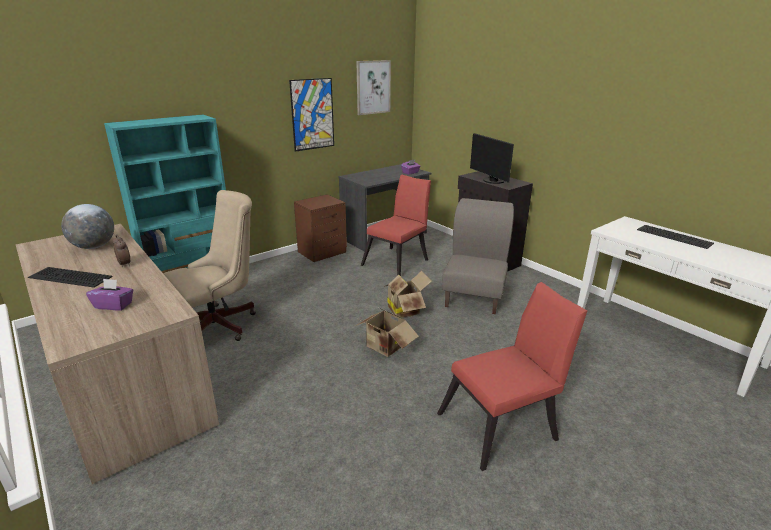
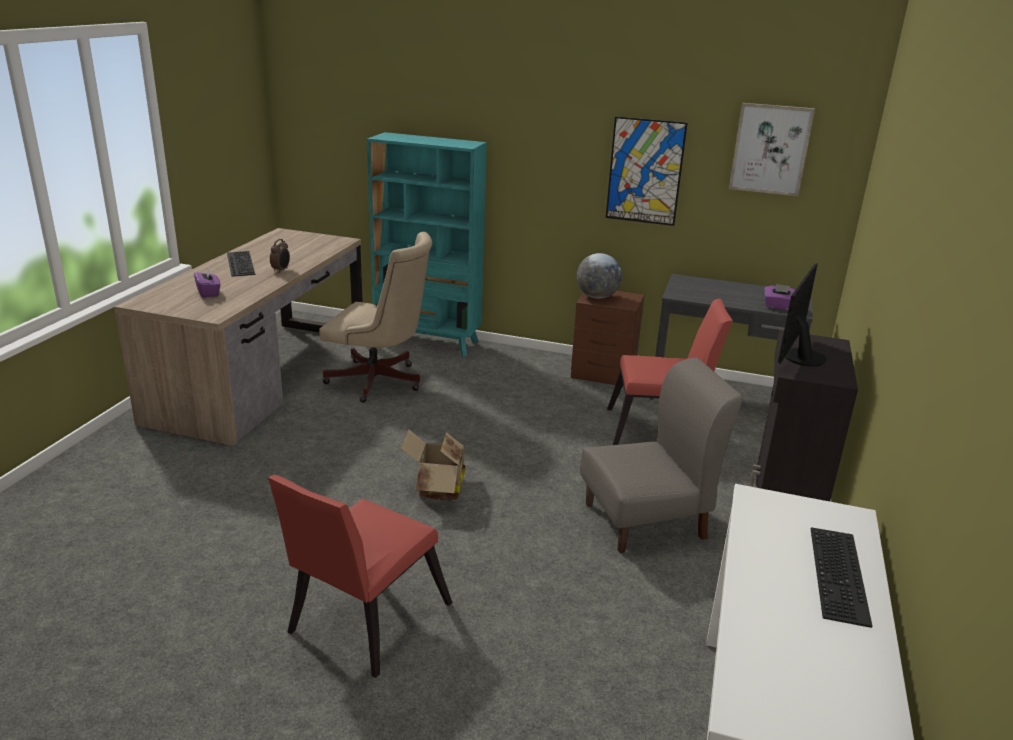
camera: 55 degrees right, 0 degrees up
(94, 247) = (301, 249): globe -> globe (597, 297)
(405, 310) = (538, 477): cardboard box -> none
(503, 425) = (362, 622): red chair -> red chair turned 90 degrees clockwise

